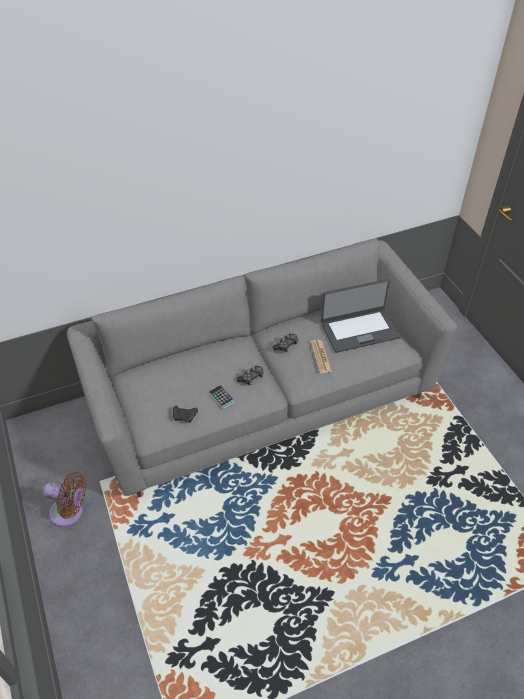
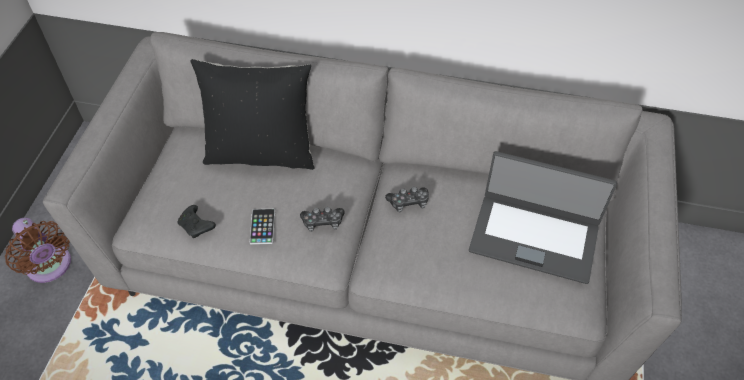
camera: 35 degrees right, 5 degrees up
(184, 361) = (261, 152): none -> black pillow
(320, 357) = (442, 246): newspaper -> none

